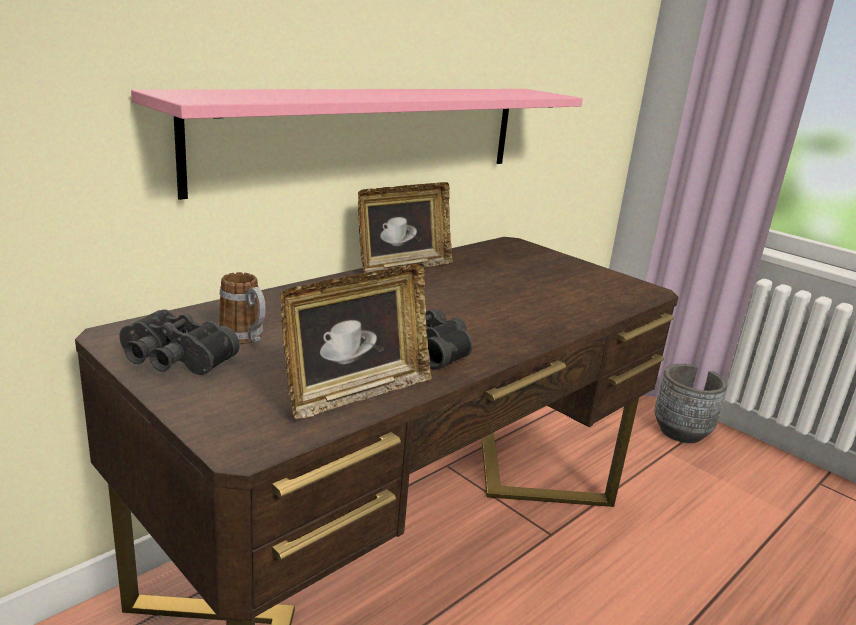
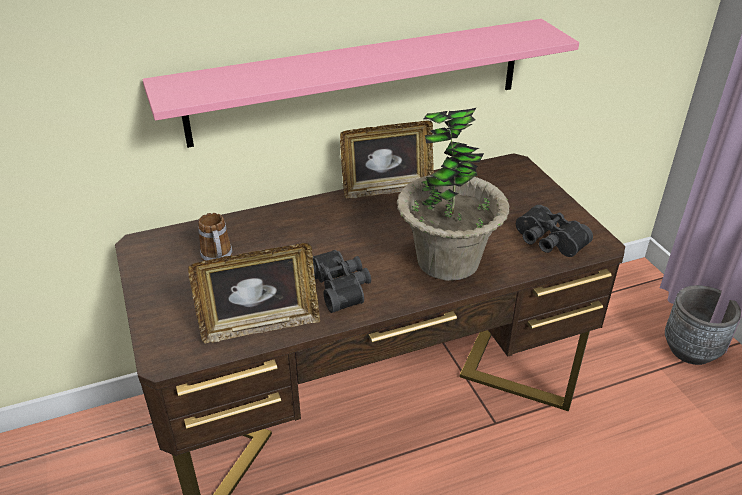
camera: 25 degrees right, 15 degrees up
(173, 360) = (161, 274): black binoculars -> black binoculars (547, 242)
(522, 314) = (448, 260): none -> potted plant

